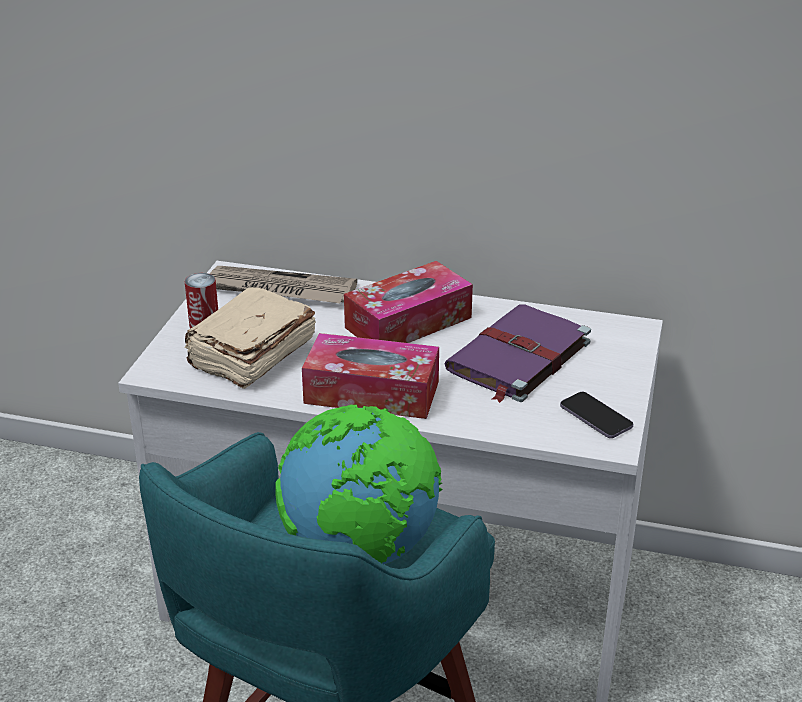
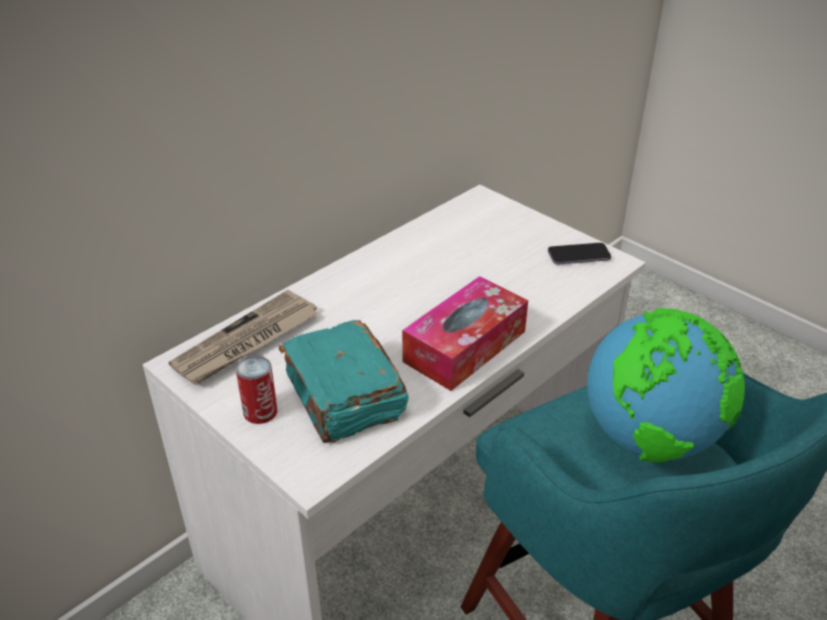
camera: 60 degrees left, 5 degrees up
(250, 355) = (344, 397): beige book -> turquoise book
(408, 322) = (376, 290): tissue box -> none
(517, 358) = (475, 258): purple book -> none

